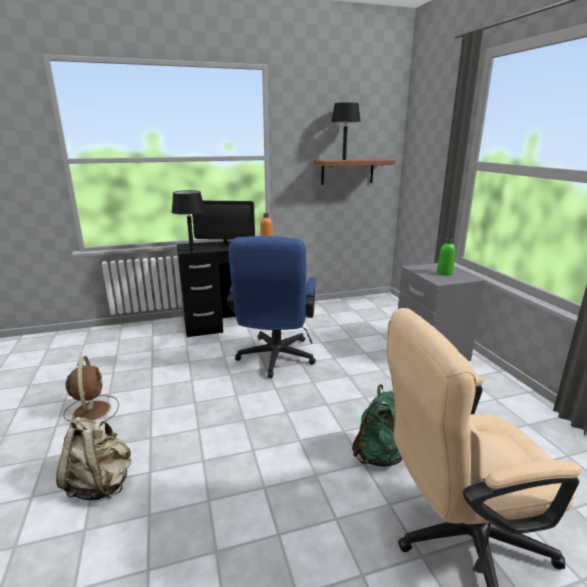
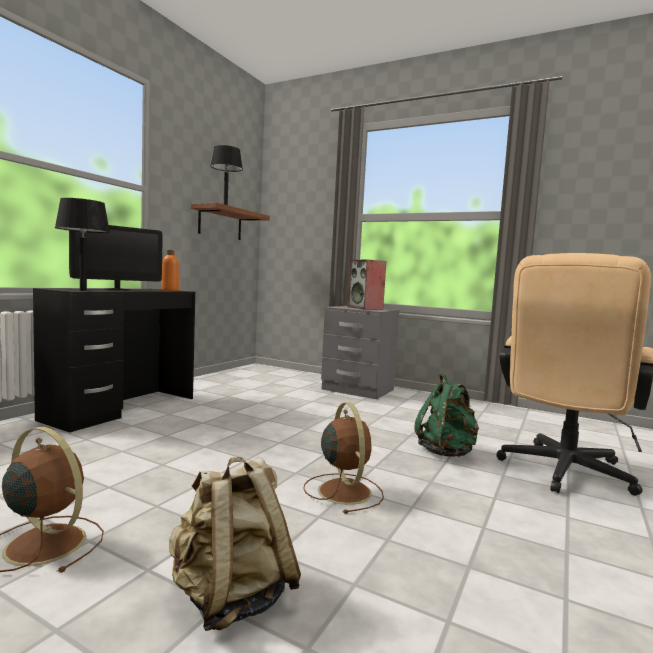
camera: 45 degrees left, 15 degrees down
(246, 449) = (343, 490): none -> brown fan
(275, 360) = (235, 424): blue office chair -> none
(444, 273) = (365, 308): green bottle -> speaker

